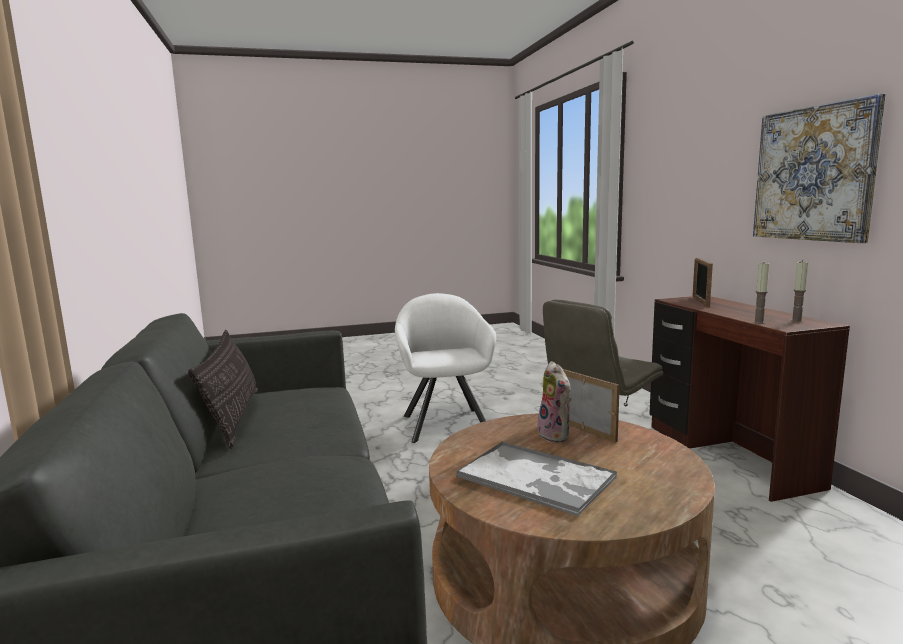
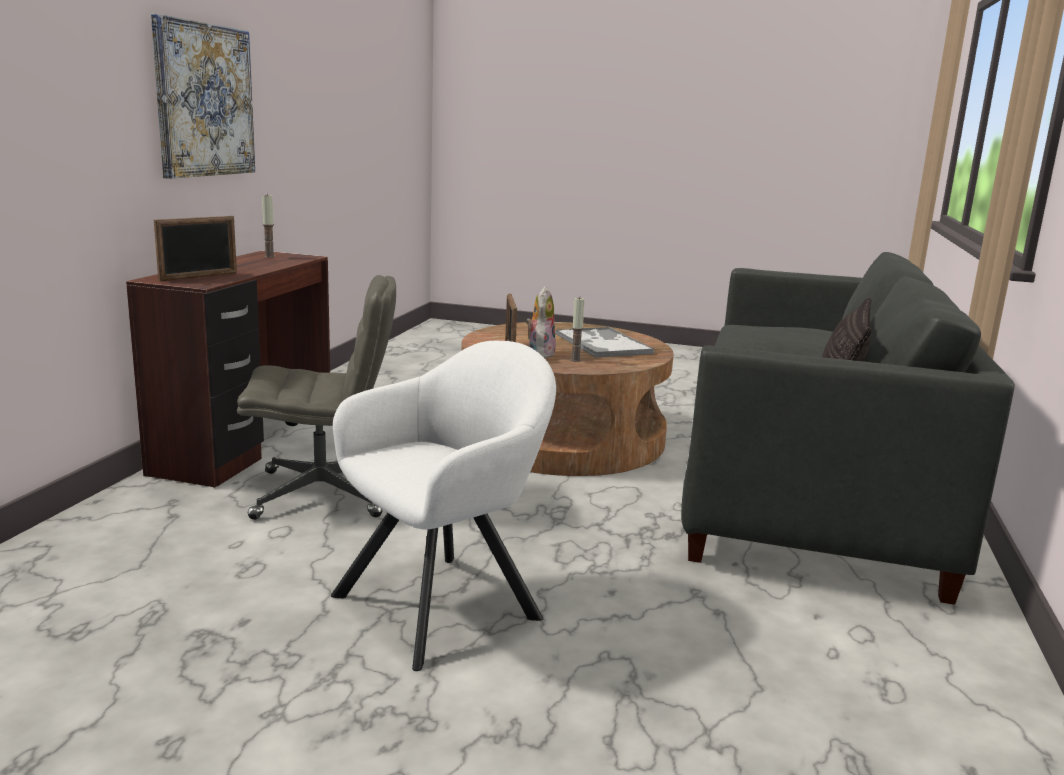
camera: 150 degrees left, 5 degrees up
(445, 422) = (447, 603): white armchair -> white armchair turned 150 degrees counterclockwise
(759, 322) = (300, 261): candle -> candle (575, 360)

